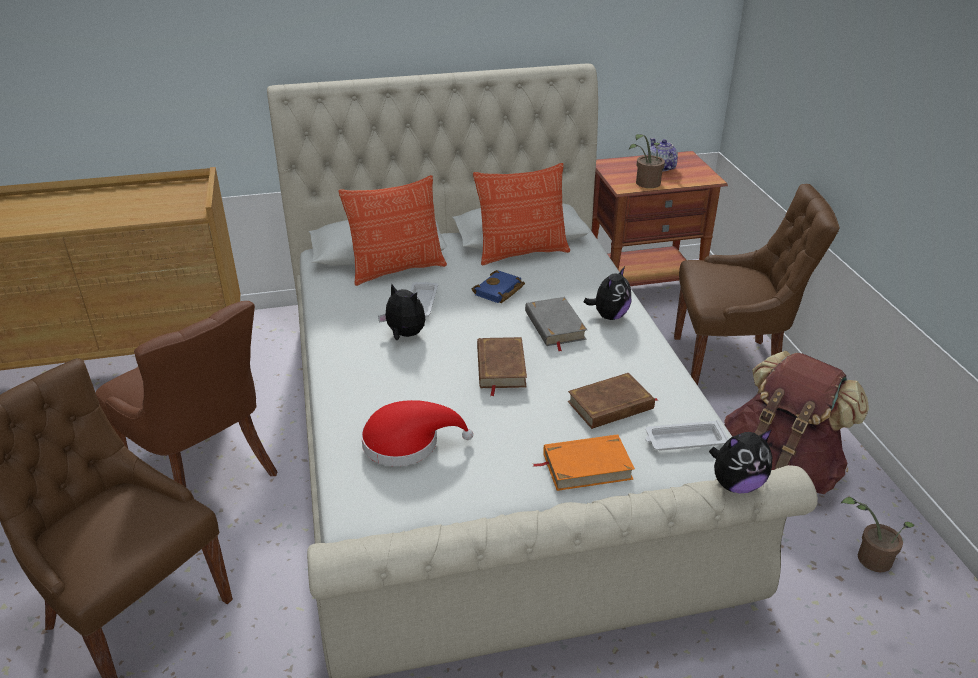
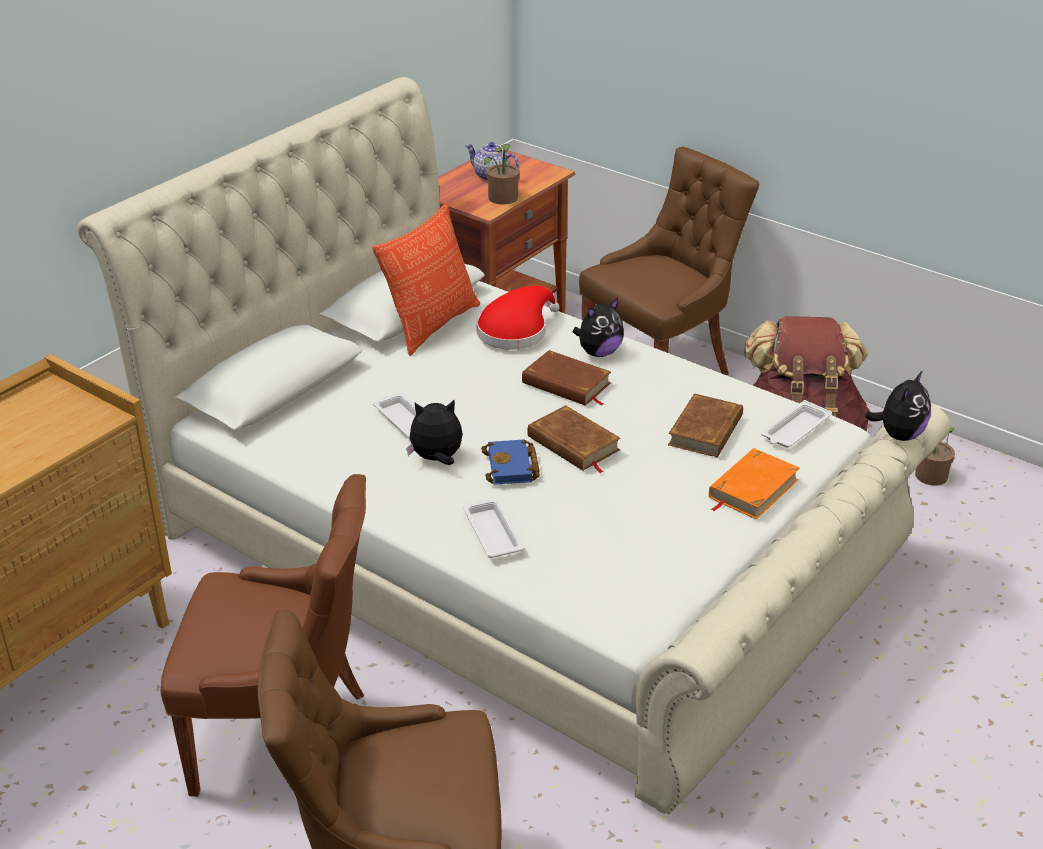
camera: 40 degrees left, 0 degrees up
(368, 398) = (492, 532): none -> white tray
(397, 269) = (326, 398): orange pillow -> none
(407, 442) = (589, 547): red hat -> red hat (516, 331)
(499, 291) = (466, 374): blue book -> blue book (513, 467)
(554, 326) = (566, 384): grey book -> brown book
(609, 316) = (599, 352): plush toy -> plush toy turned 60 degrees clockwise

